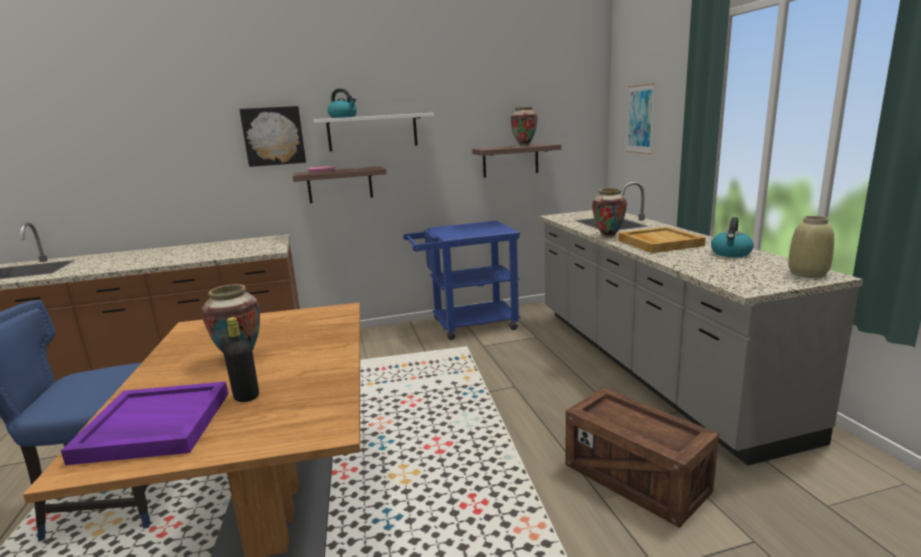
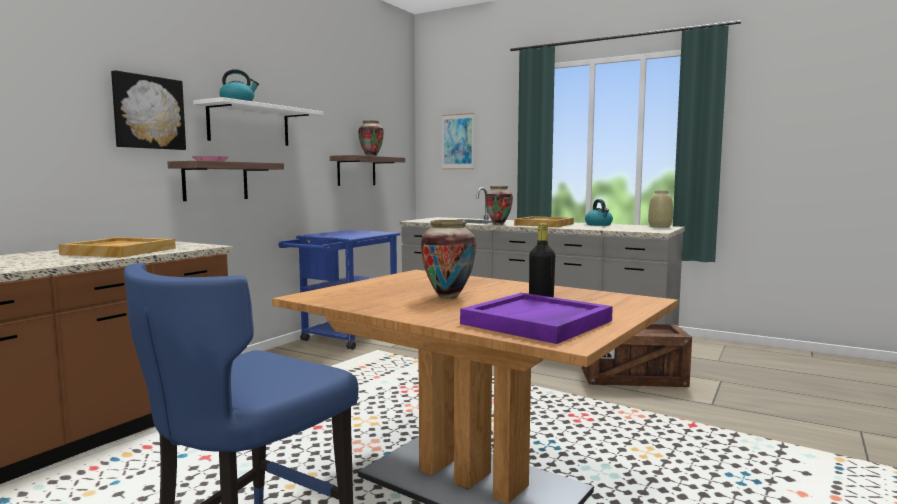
camera: 45 degrees left, 10 degrees down
(219, 251) = (120, 251): none -> beige tray

